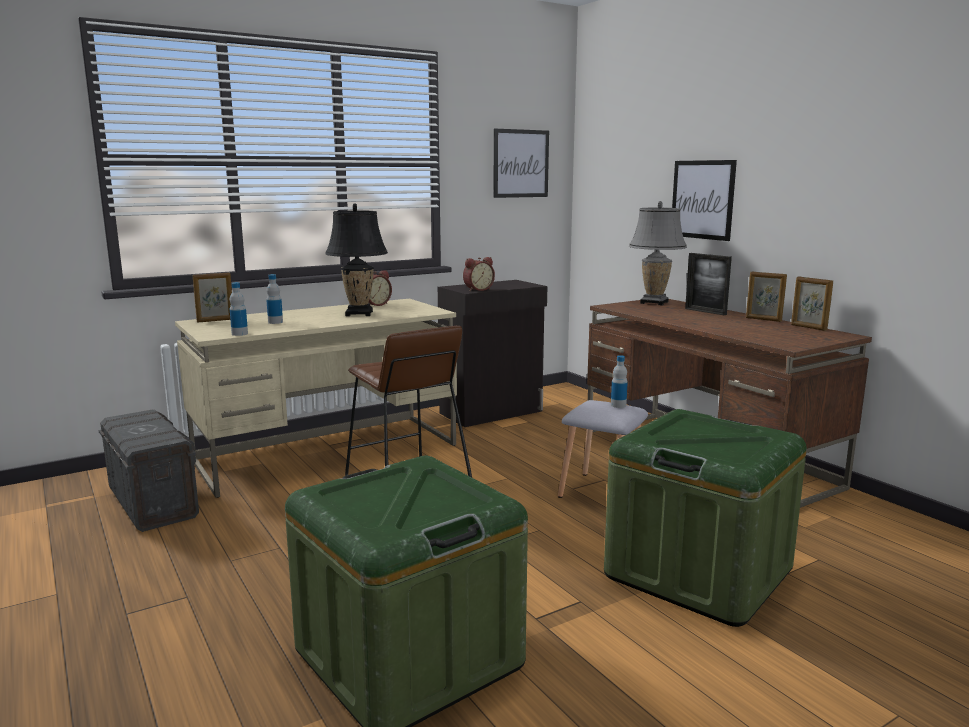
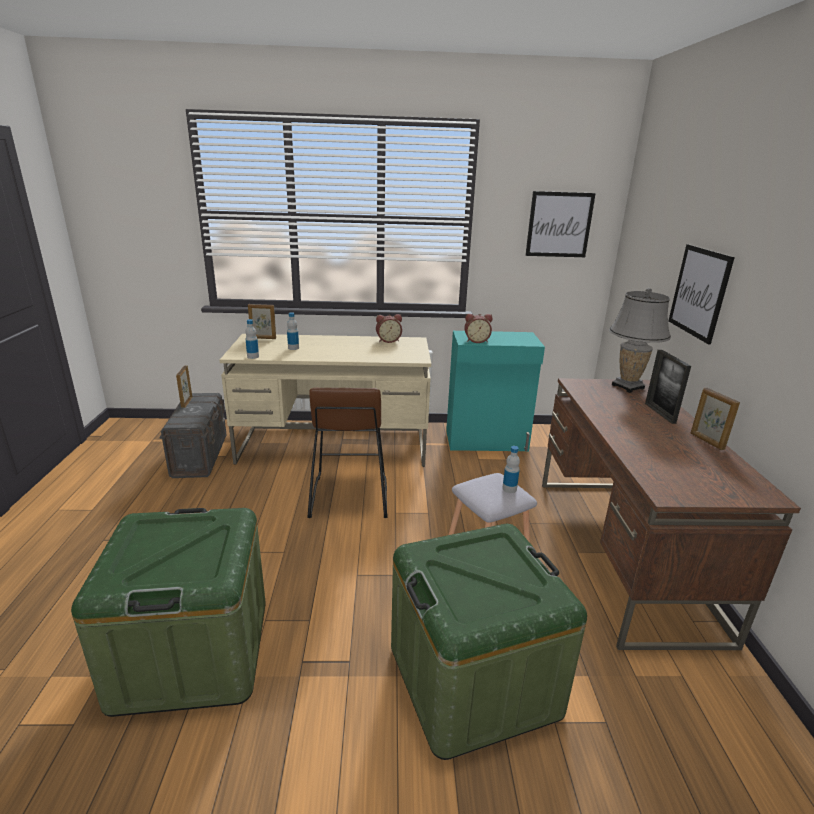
camera: 30 degrees right, 10 degrees up
(359, 313) = (360, 349): black table lamp -> none
(492, 412) = (487, 441): black cabinet -> turquoise cabinet
(808, 327) = (740, 469): picture frame -> picture frame (186, 402)

